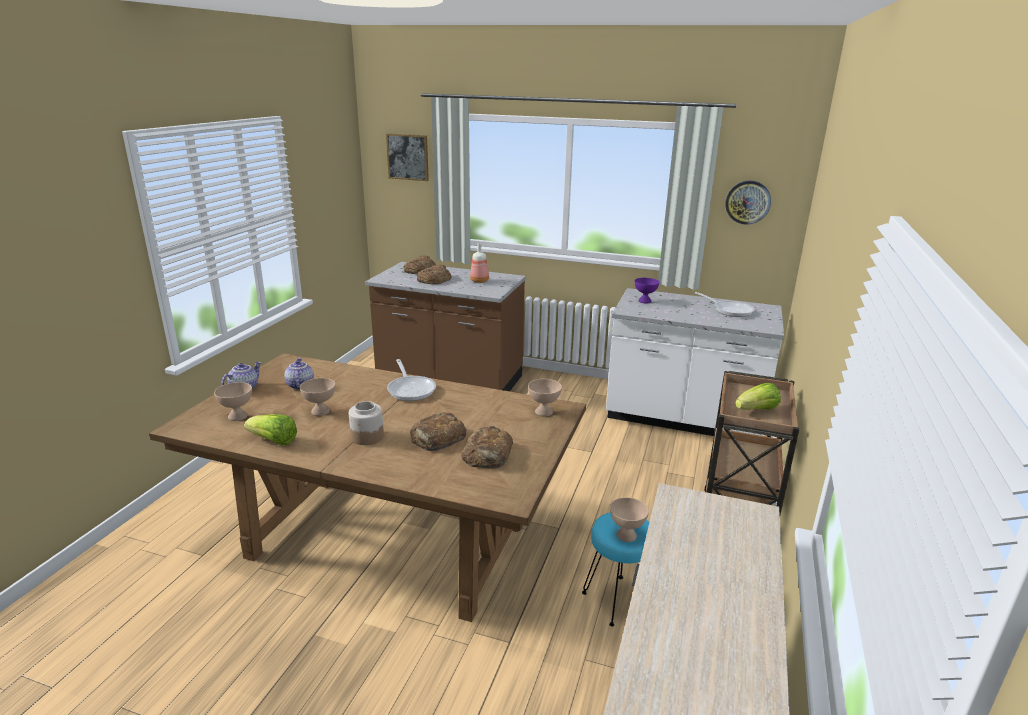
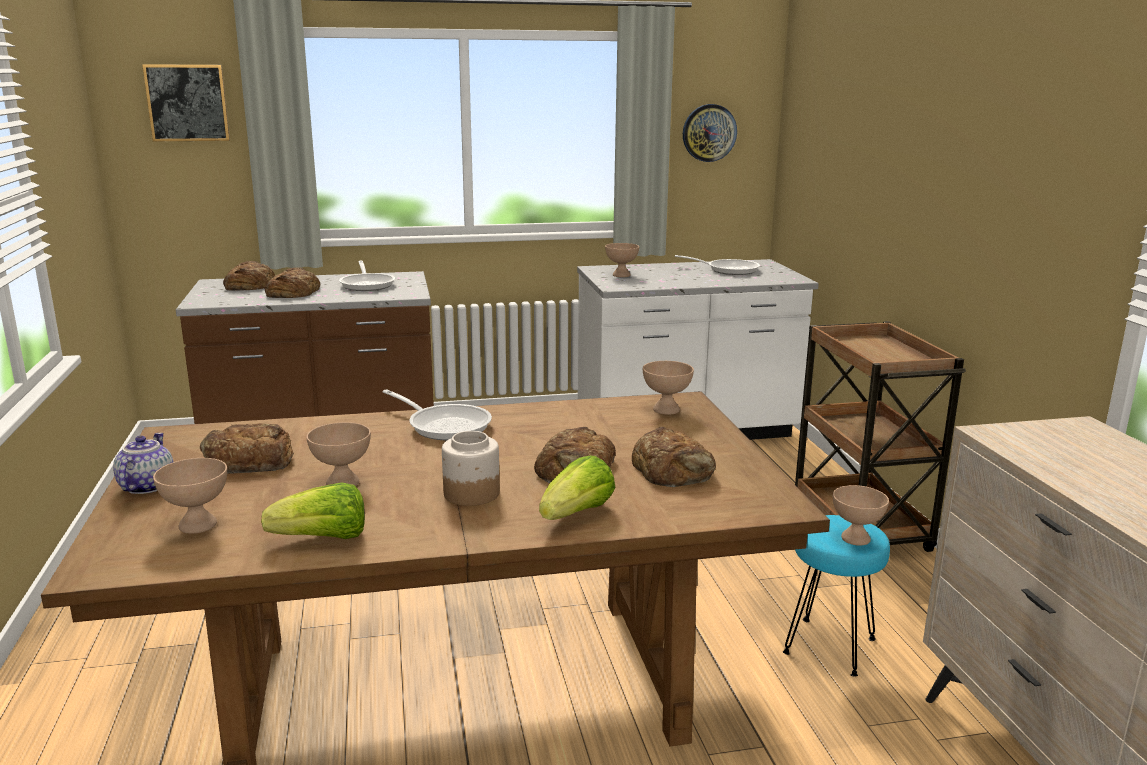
camera: 30 degrees left, 5 degrees down
(299, 385) = (249, 460): teapot -> bread
(480, 281) = (367, 284): bottle -> frying pan
(644, 301) = (620, 275): purple bowl -> beige bowl
(757, 410) = (888, 356): lettuce -> lettuce (577, 514)

